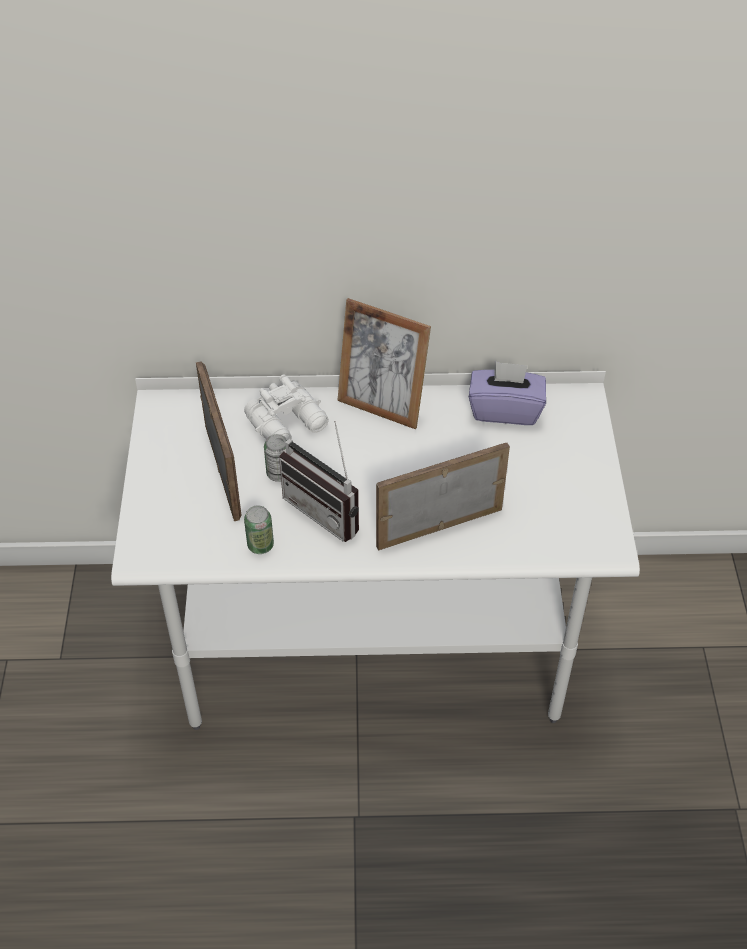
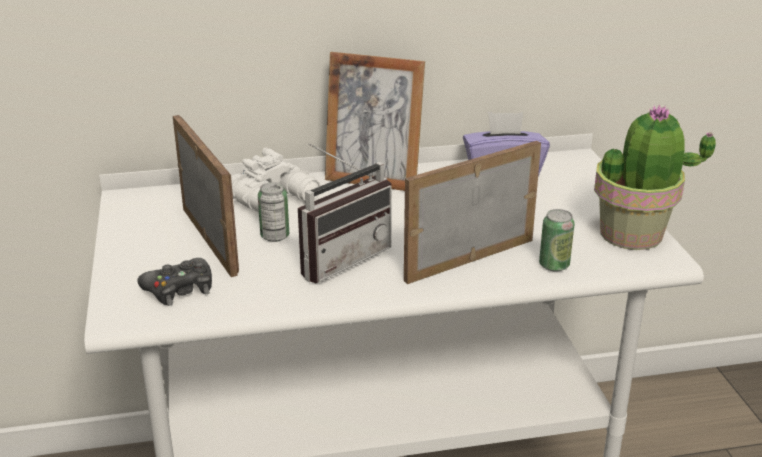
camera: 10 degrees left, 20 degrees down
(190, 530) = (179, 289): none -> black game controller
(260, 545) = (267, 293): can -> can (554, 265)
(329, 509) = (339, 258): radio -> radio turned 75 degrees counterclockwise
(594, 514) = (632, 235): none -> potted plant

